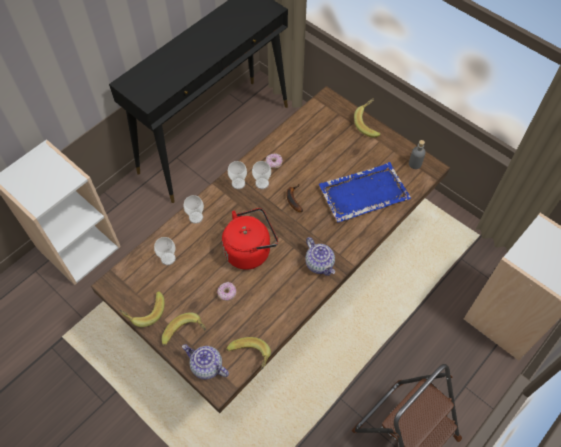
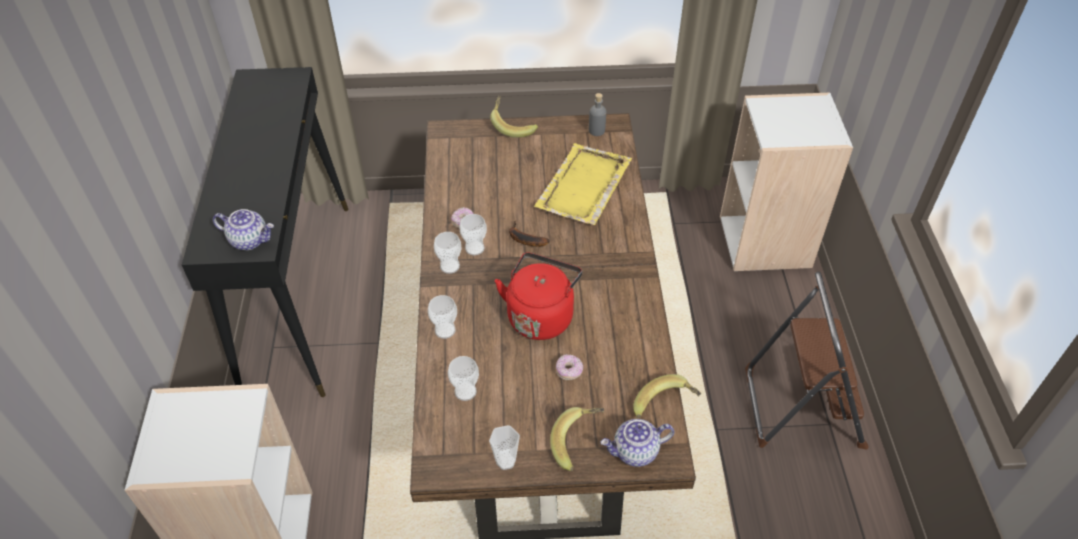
camera: 45 degrees left, 10 degrees down
(144, 311) = (506, 461): banana -> cup
(320, 264) = (621, 274): teapot -> teapot (250, 240)
(363, 193) = (583, 187): blue tray -> yellow tray

